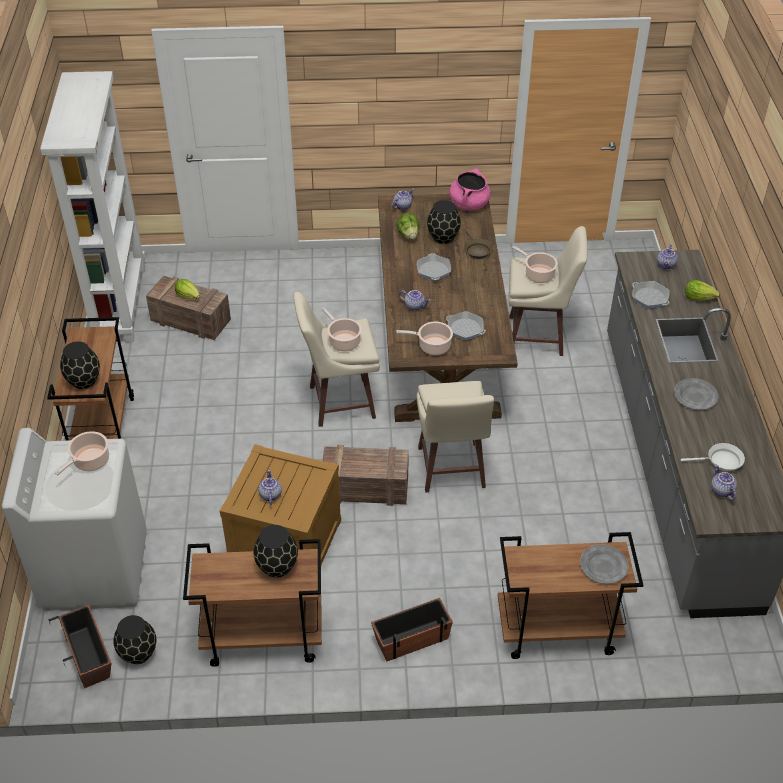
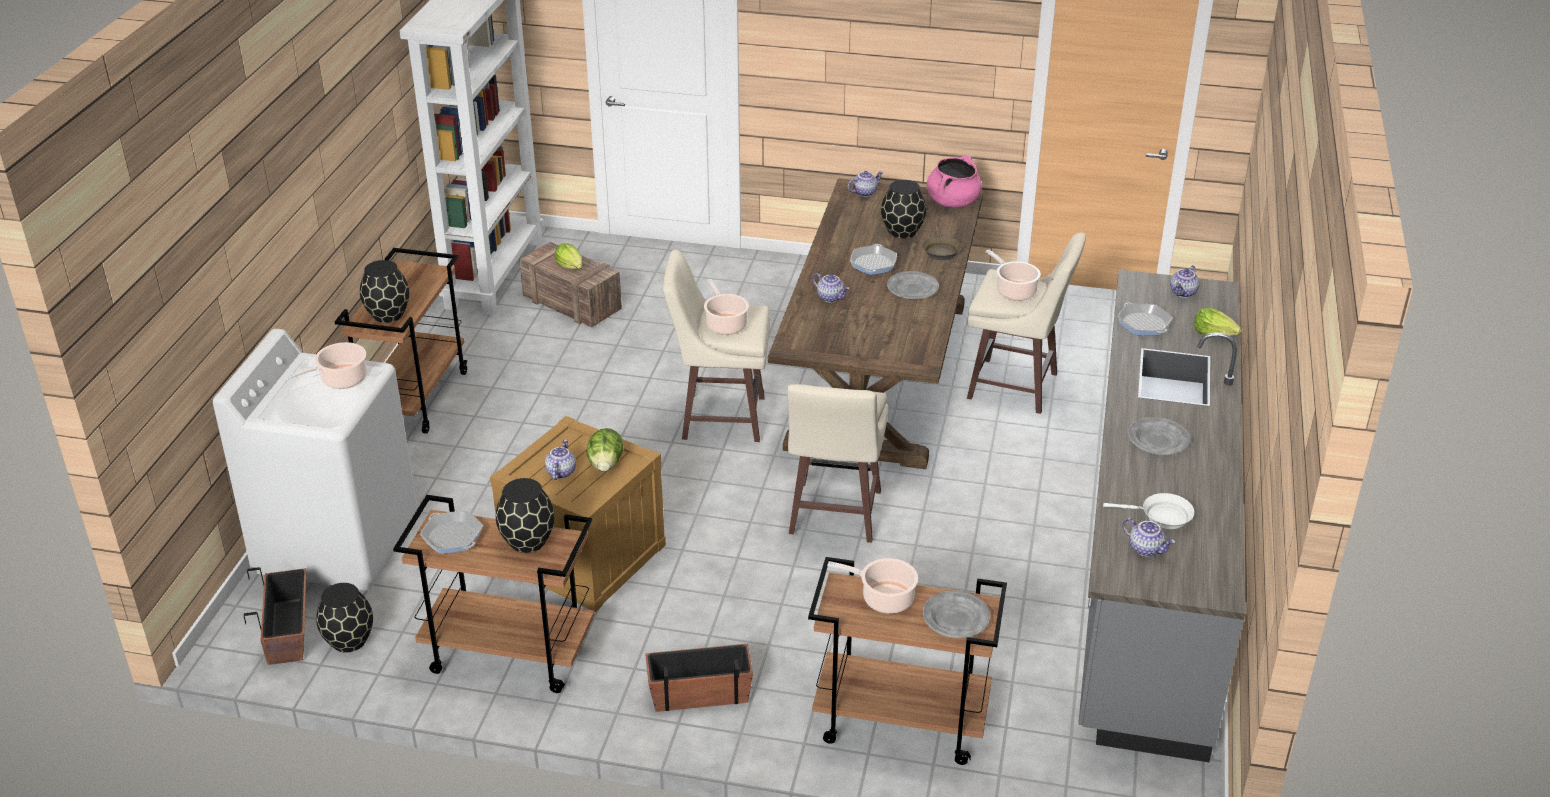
camera: 15 degrees right, 10 degrees down
(367, 488) = (714, 516): crate -> none
(408, 235) = (858, 223): lettuce -> lettuce (606, 464)
(432, 346) = (833, 342): cooking pot -> cooking pot (884, 598)
(465, 328) = (886, 330): frying pan -> frying pan (452, 537)
(469, 288) = (912, 288): none -> grey plate
(721, 490) = (1146, 549): teapot -> teapot turned 135 degrees clockwise

